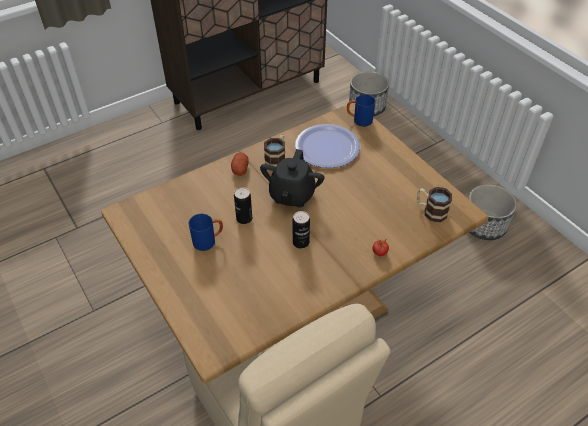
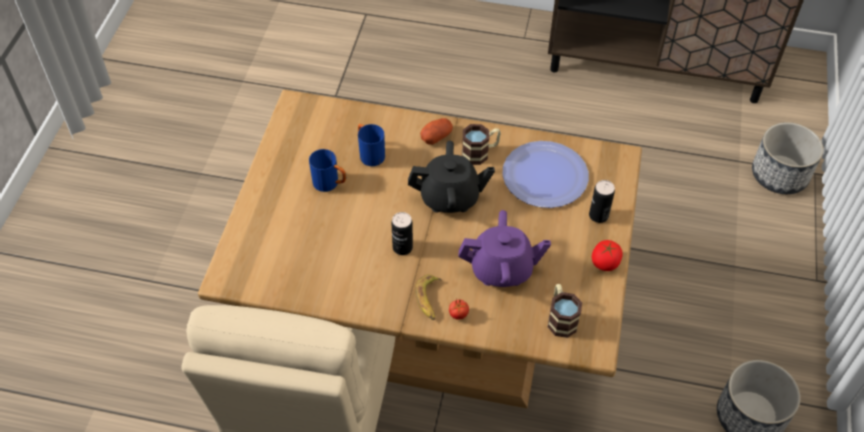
camera: 45 degrees right, 5 degrees up
(244, 218) = (382, 187): can -> can (598, 215)
(291, 195) = (450, 197): black teapot -> black teapot turned 150 degrees counterclockwise
(354, 258) = (429, 300): none -> banana
(359, 120) = (615, 171): blue mug -> blue mug (369, 153)
(369, 211) = (502, 269): none -> purple teapot
(413, 167) = (605, 263): none -> tomato

